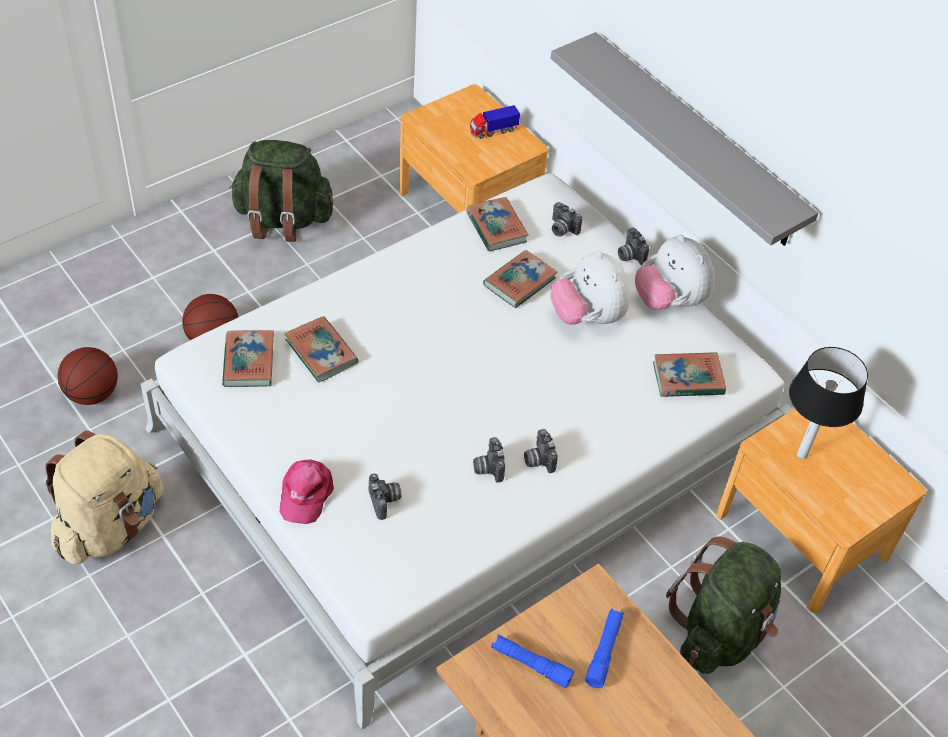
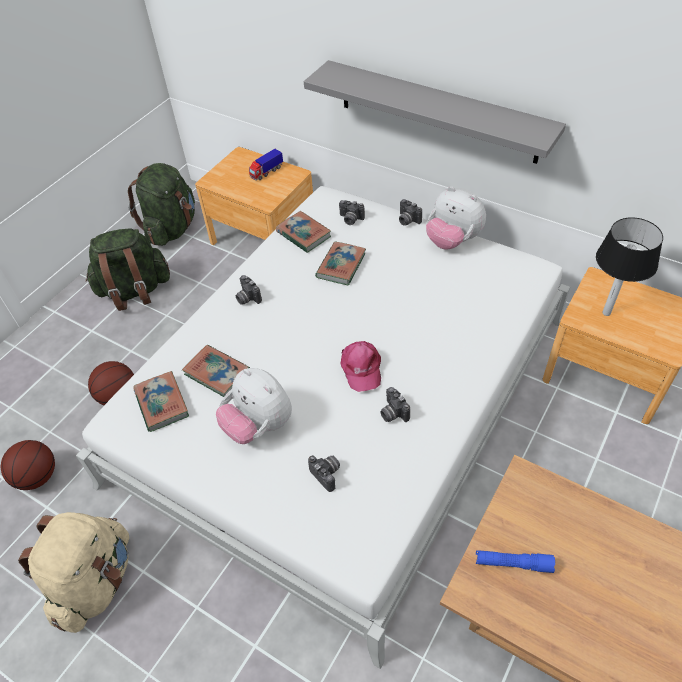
camera: 15 degrees left, 0 degrees up
(305, 493) = (259, 495): pink cap -> pink cap (361, 368)
(538, 459) = (426, 391): camera -> camera (247, 298)
(587, 317) = (403, 272): plush toy -> plush toy (258, 425)
(604, 651) = (561, 526): blue flashlight -> none
(688, 378) = (499, 289): book -> none
(720, 631) = (596, 465): green backpack -> green backpack (172, 228)

